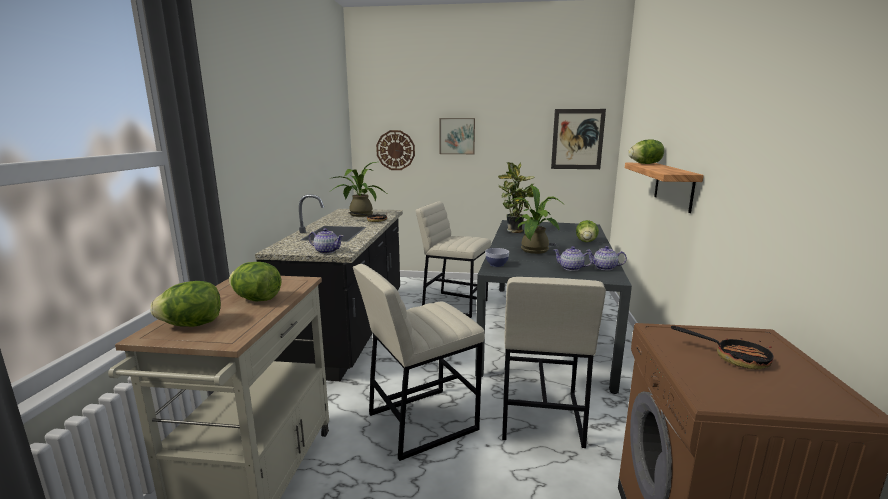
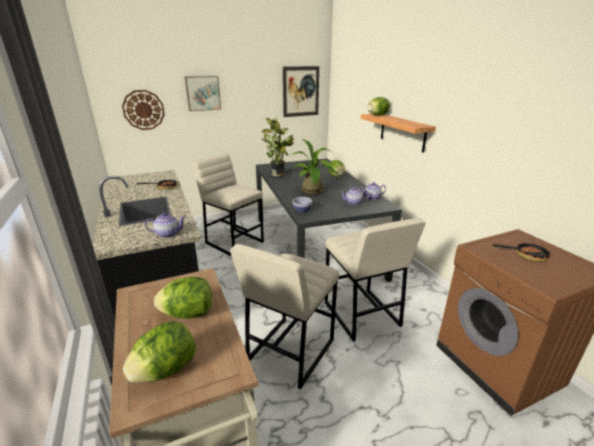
camera: 30 degrees left, 10 degrees up
(358, 214) = (138, 182): potted plant -> none
(453, 304) = (233, 242): beige chair -> beige chair turned 45 degrees clockwise

